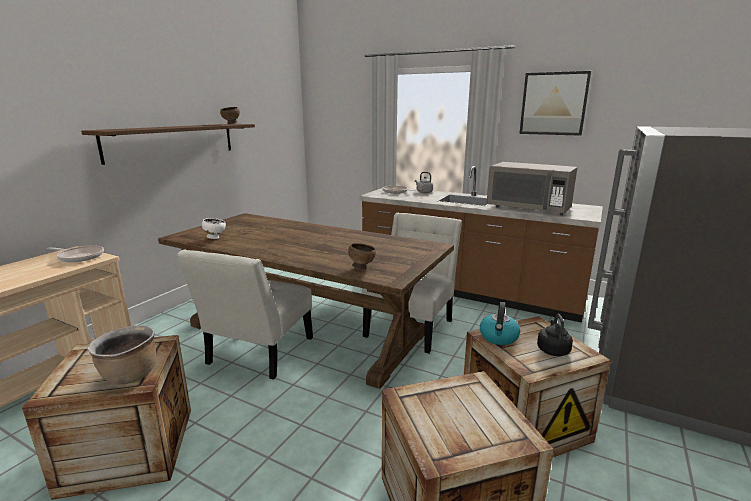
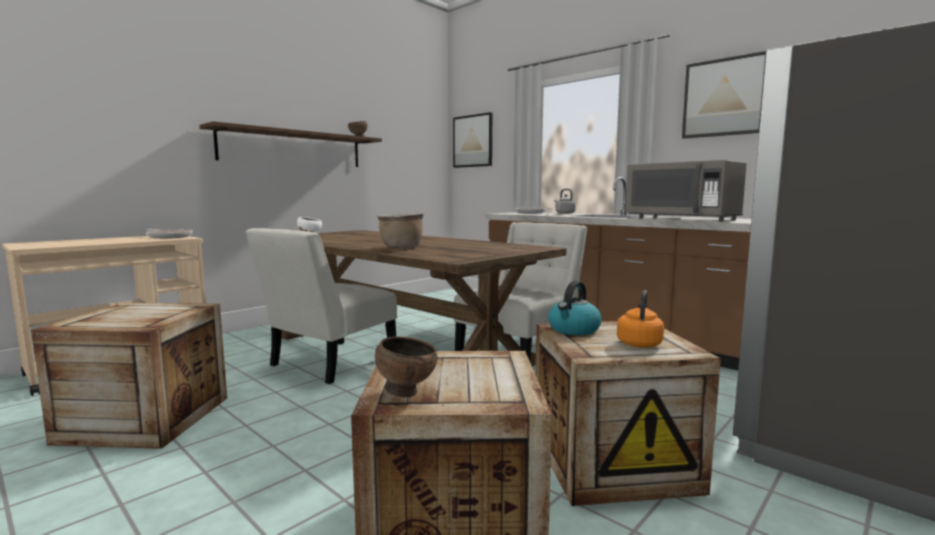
camera: 15 degrees right, 10 degrees down
(129, 376) = (143, 321): brown cooking pot -> brown cooking pot (401, 248)
(328, 116) = (473, 141): none -> picture
(361, 267) = (433, 253): brown bowl -> brown bowl (406, 393)
(552, 349) = (639, 343): black kettle -> orange kettle

